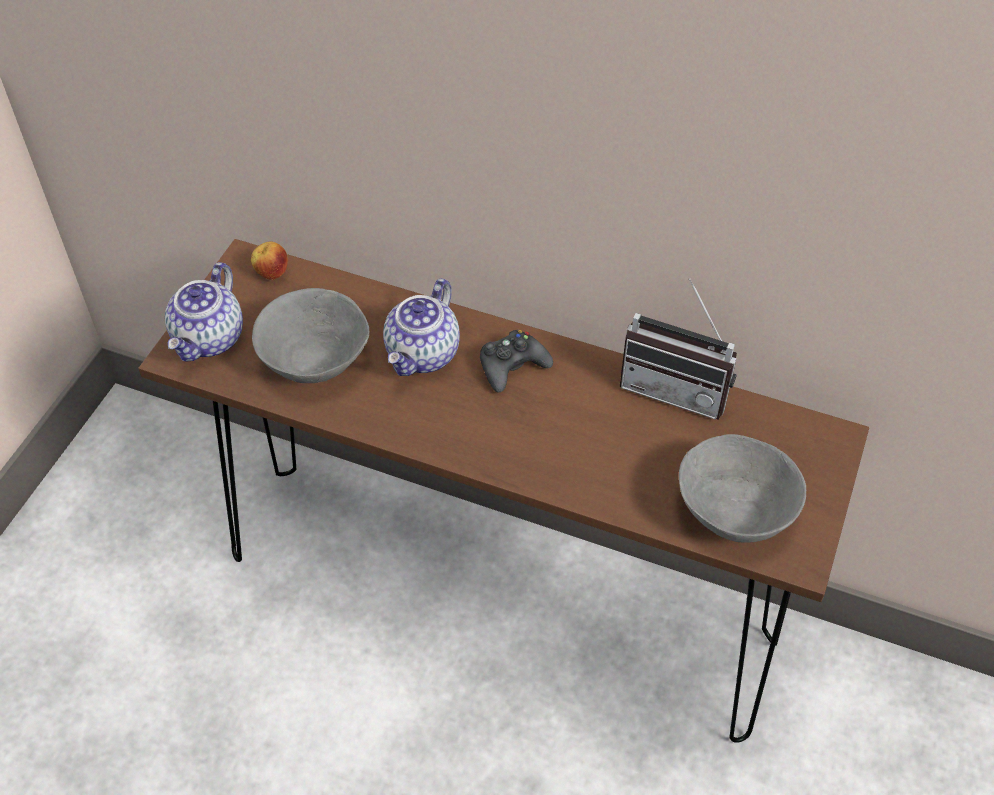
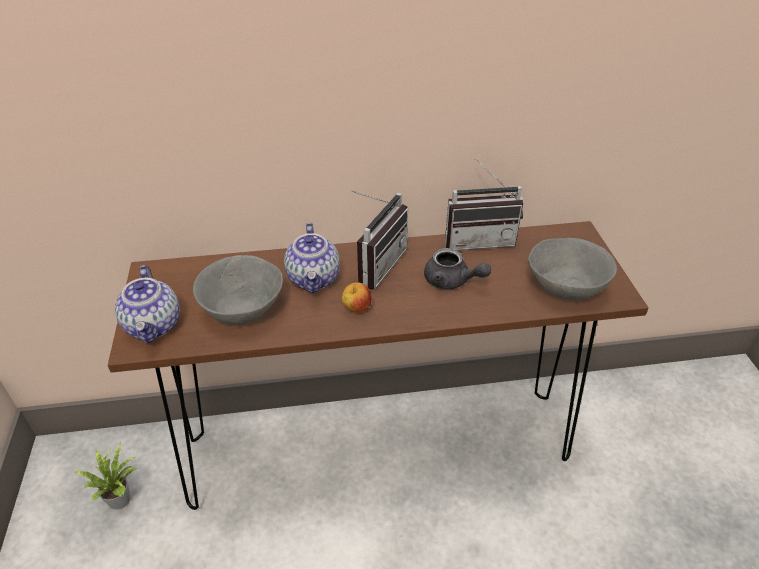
camera: 30 degrees left, 10 degrees down
(168, 506) = (122, 497): none -> potted plant
(272, 273) = (174, 272): apple -> apple (356, 308)
(512, 366) = (375, 264): black game controller -> radio
(589, 434) = (451, 281): none -> grey teapot

